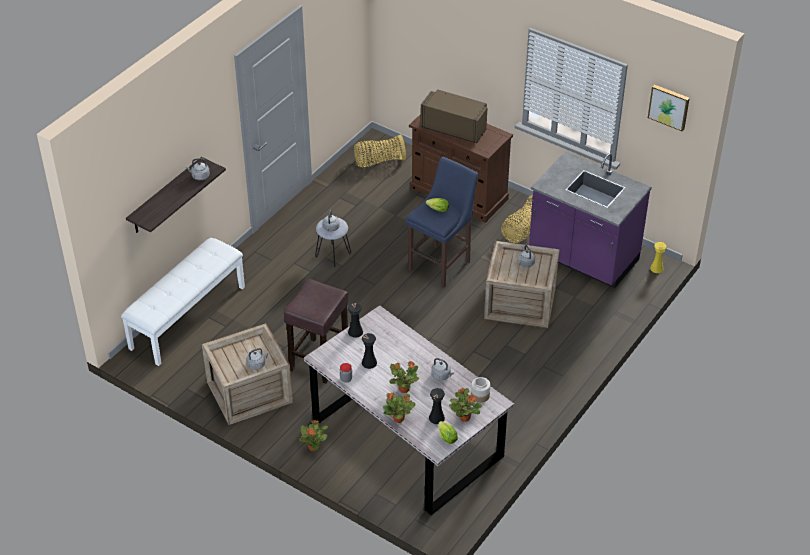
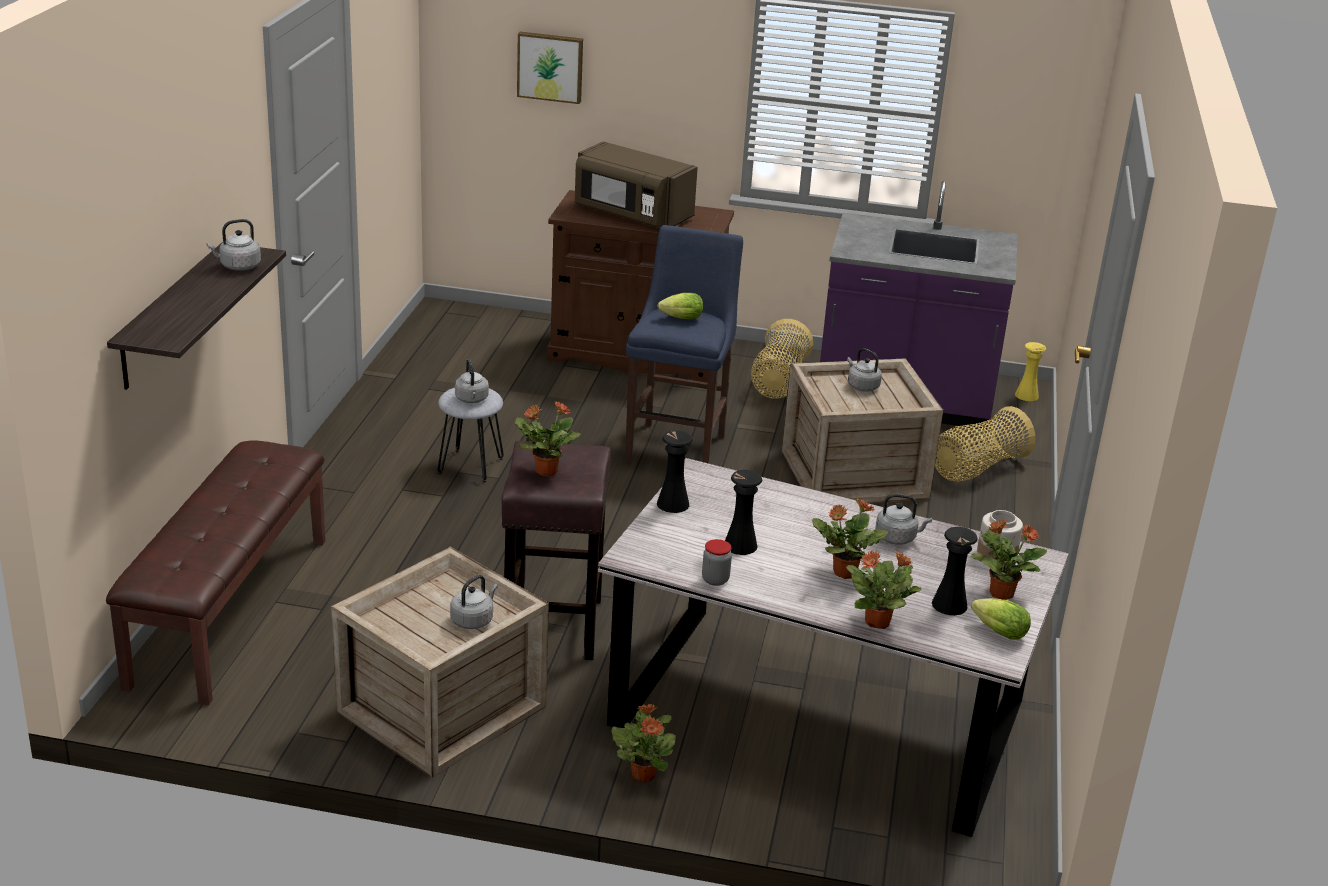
camera: 25 degrees left, 15 degrees down
(187, 317) = (228, 610): white bench -> brown bench
(309, 300) = (545, 471): none -> potted plant
(379, 161) = (466, 334): basket -> basket (976, 469)
(454, 128) = (631, 214): brown microwave -> brown microwave turned 150 degrees counterclockwise
(669, 106) = (1038, 74): picture -> picture (550, 66)

